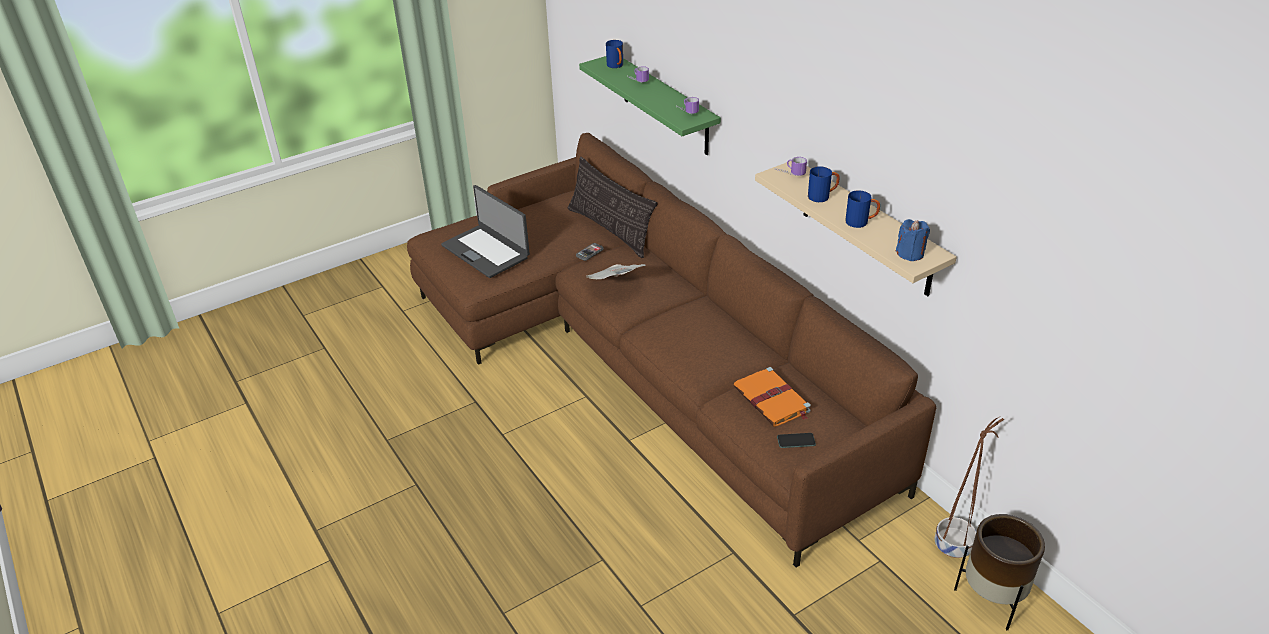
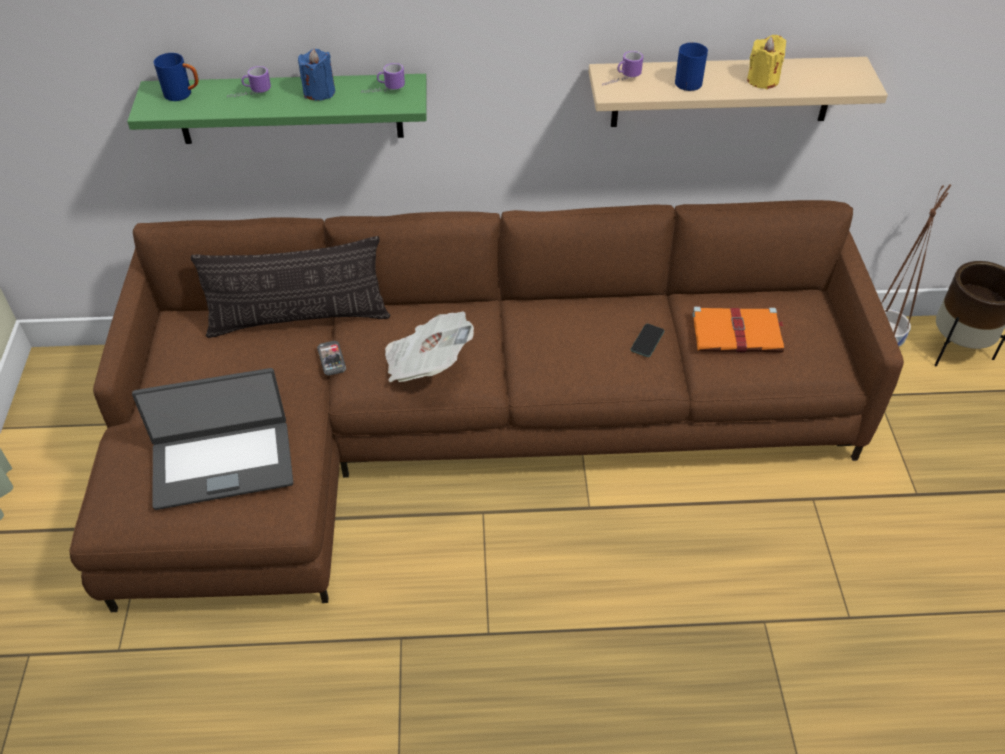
camera: 60 degrees left, 10 degrees up
(796, 441) = (812, 347): phone -> phone (647, 341)
(861, 222) = (762, 80): blue mug -> yellow candle
(910, 253) = (845, 78): blue candle -> blue candle (319, 92)

